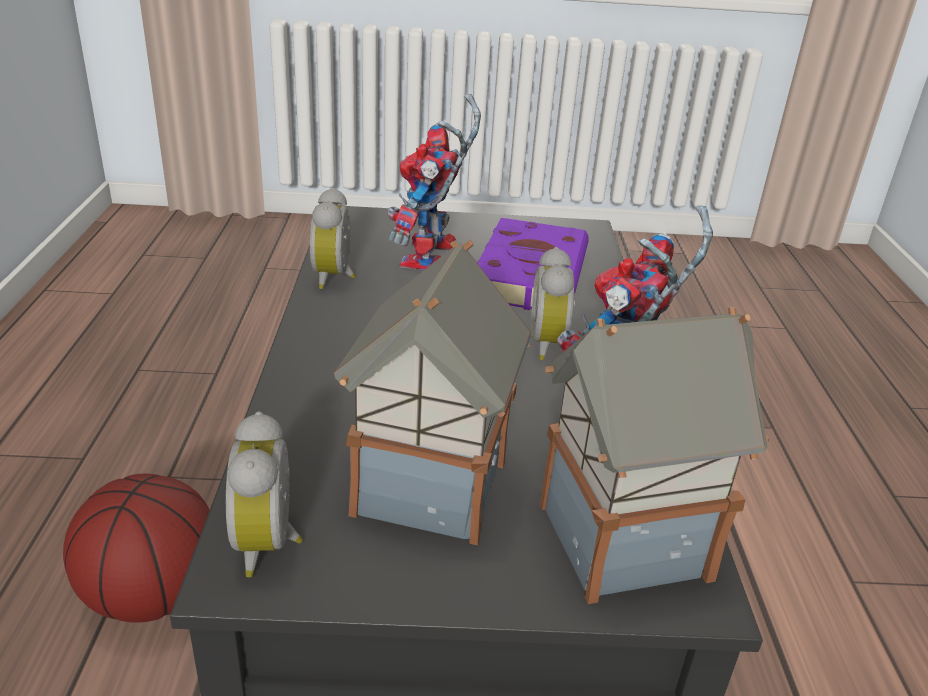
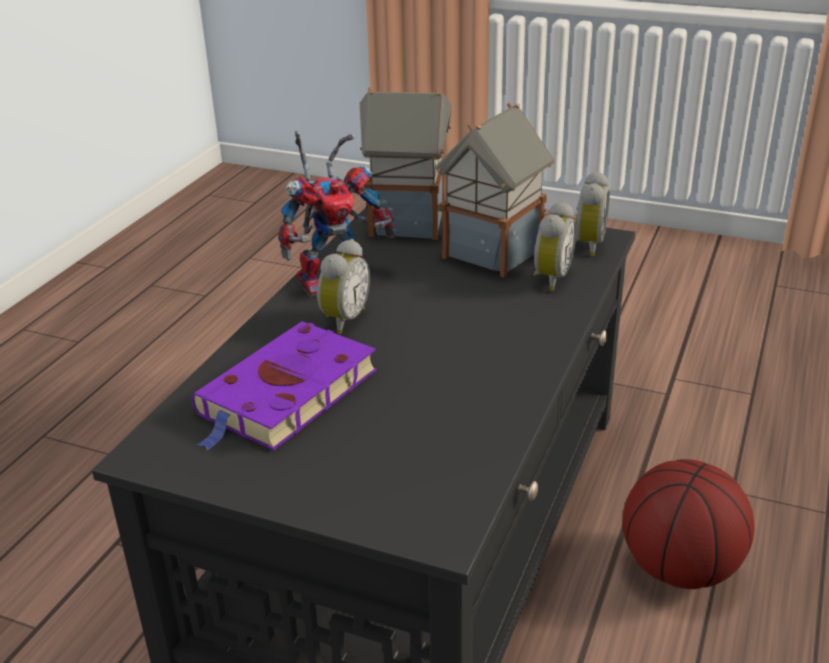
camera: 155 degrees left, 0 degrees up
(336, 277) = (497, 419): alarm clock -> alarm clock (549, 278)
(432, 260) = (378, 429): toy robot -> none

